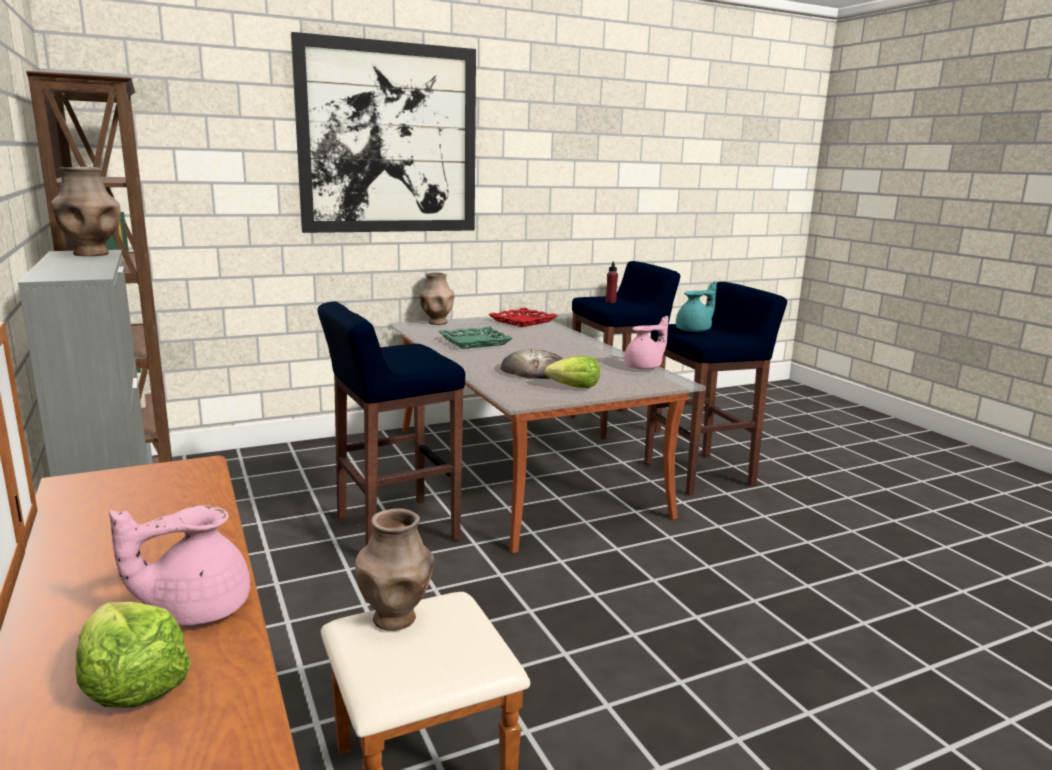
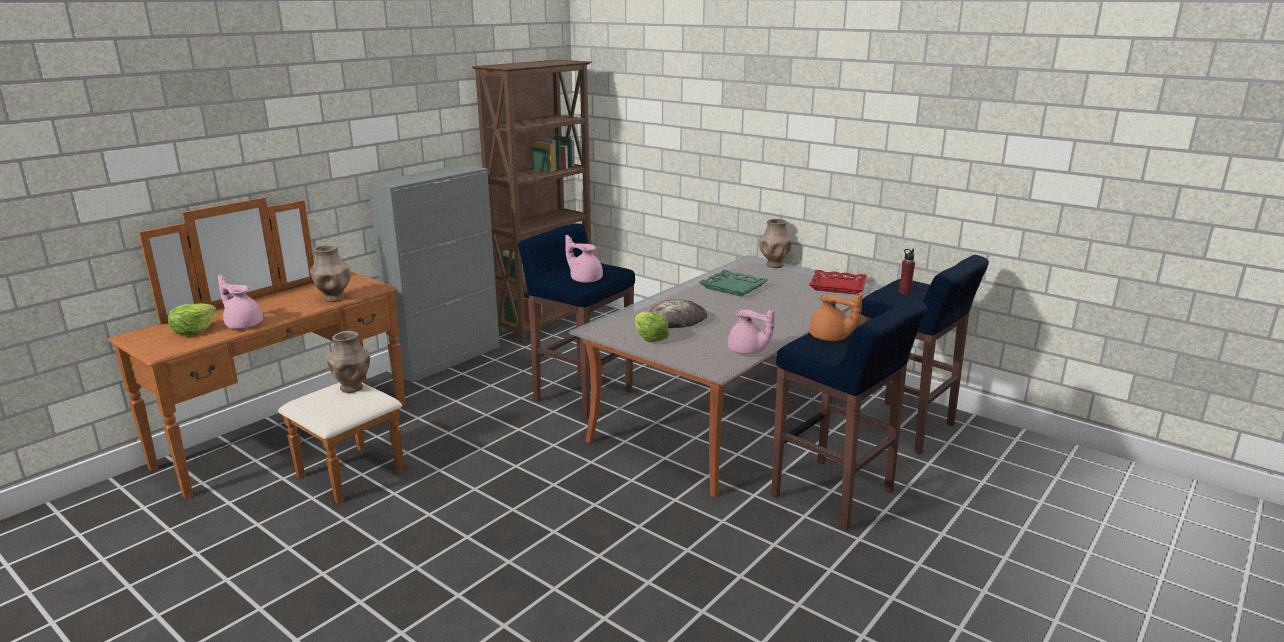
camera: 65 degrees right, 5 degrees up
(91, 254) = (460, 170): brown vase -> brown vase (333, 299)
(389, 139) = (758, 96): picture -> none
(424, 359) = (585, 279): none -> pink teapot
(694, 330) = (830, 338): turquoise teapot -> orange teapot

